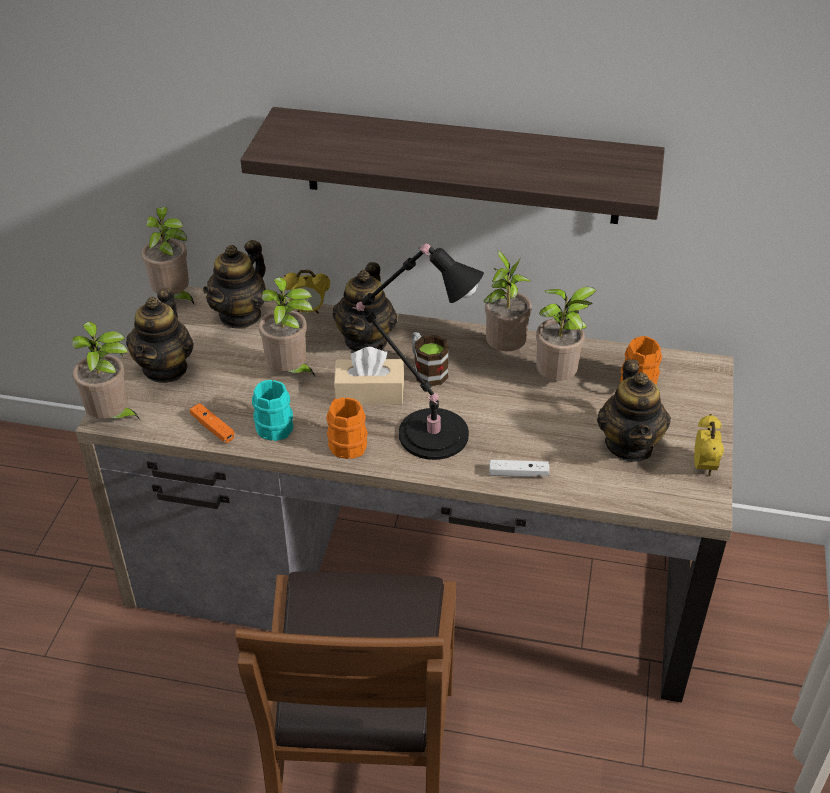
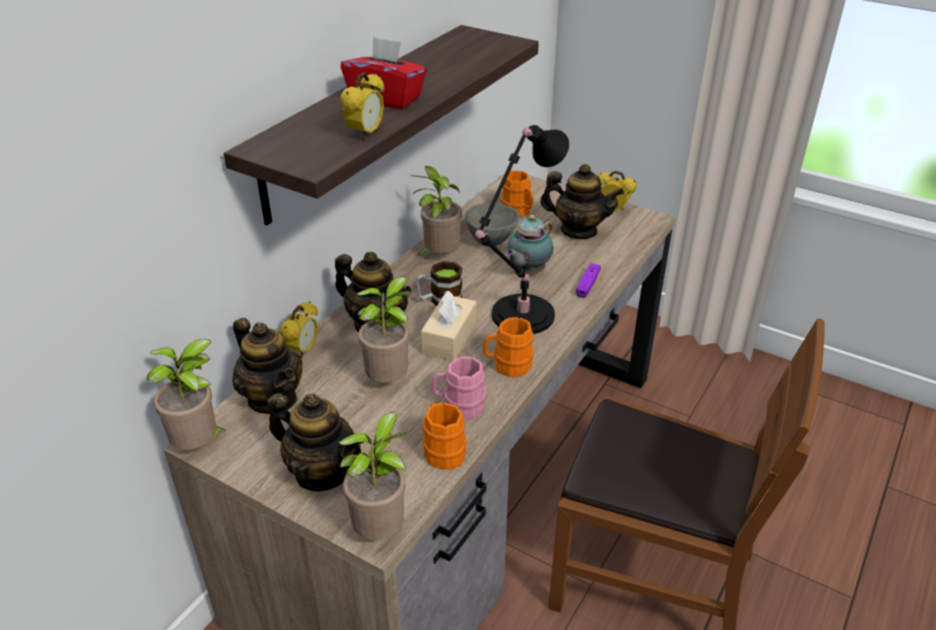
camera: 70 degrees left, 5 degrees down
(212, 428) = (442, 450): orange game controller -> orange mug
(273, 424) = (459, 406): turquoise mug -> pink mug
(340, 158) = (365, 134): none -> alarm clock
(424, 150) = (386, 98): none -> red tissue box
(516, 420) = (527, 271): none -> teapot
(518, 473) = (587, 285): white game controller -> purple game controller
(558, 380) = (491, 241): potted plant -> grey bowl

